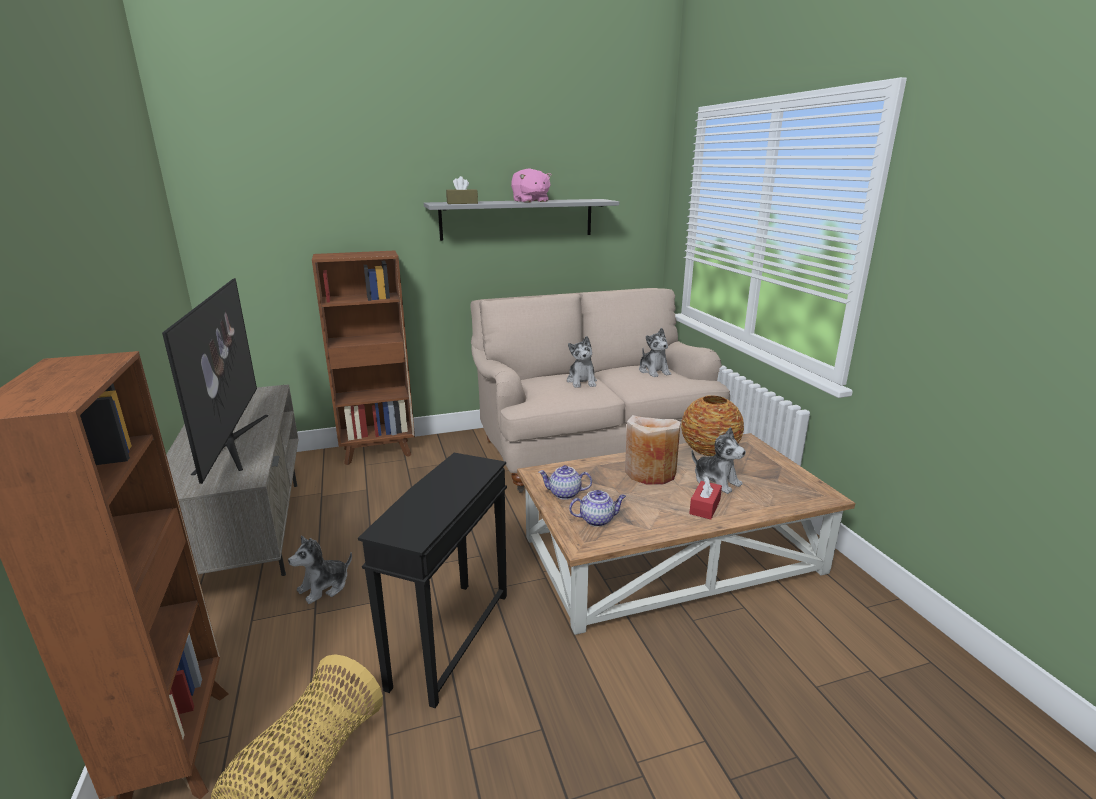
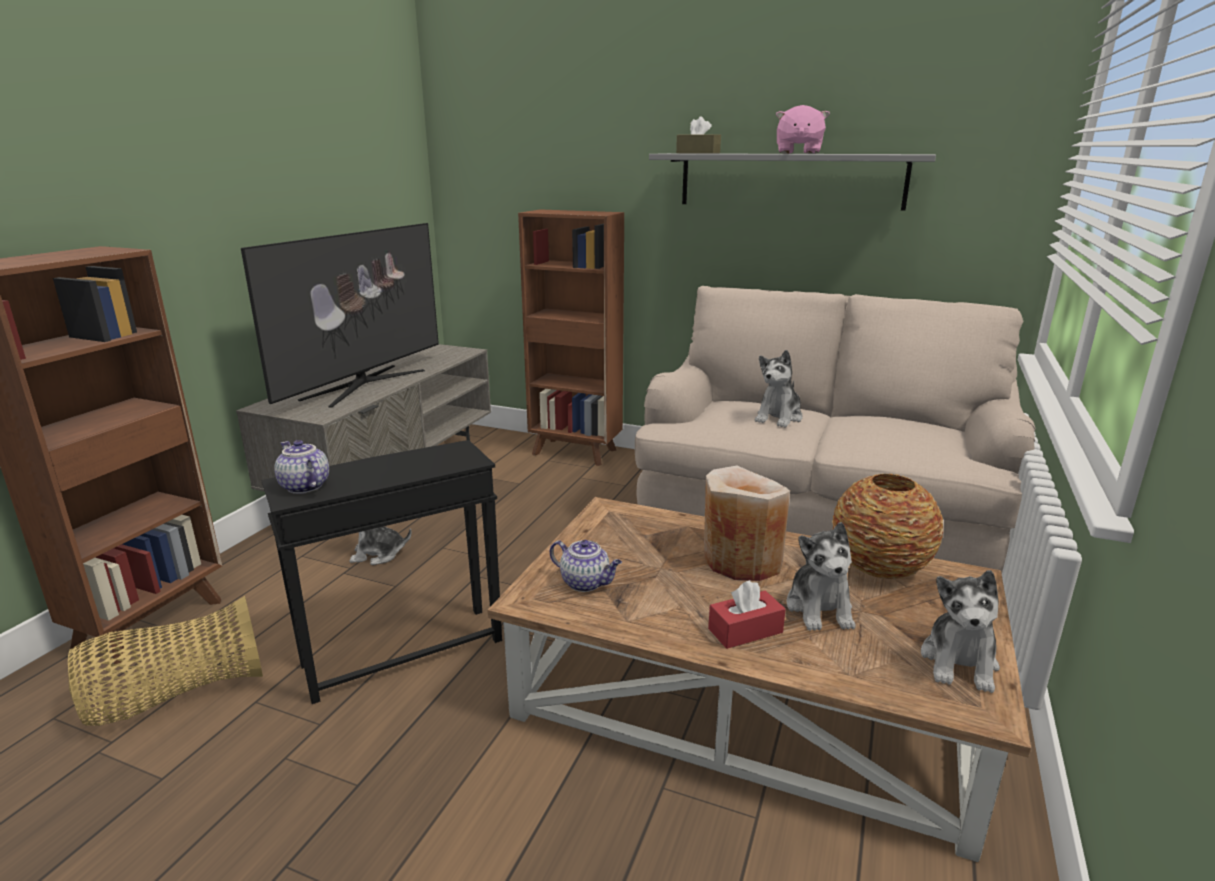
camera: 40 degrees right, 0 degrees up
(564, 494) = (597, 541): teapot -> teapot (303, 487)
(653, 371) = (913, 432): plush toy -> plush toy (959, 662)

